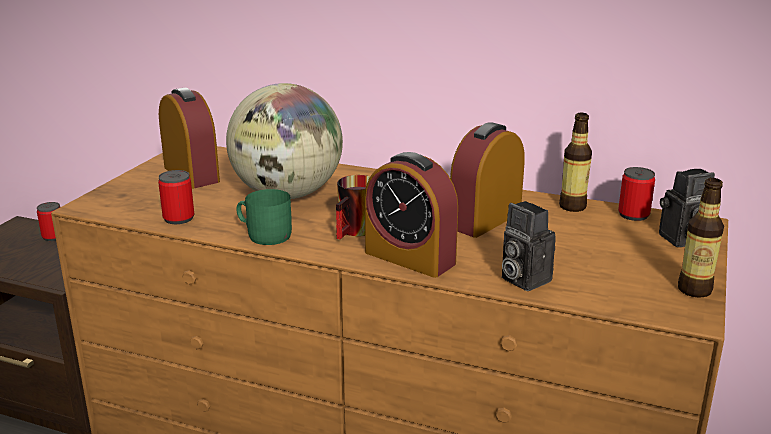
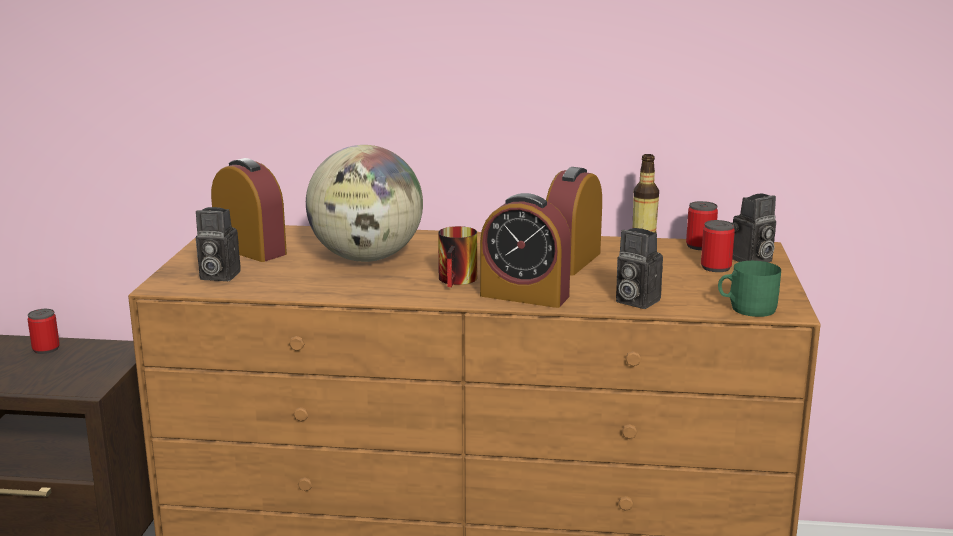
camera: 15 degrees left, 5 degrees down
(140, 200) = (217, 276): none -> camera
(178, 218) = (272, 287): can -> can (716, 267)
(264, 234) = (371, 291): green mug -> green mug (746, 308)
(694, 290) = (781, 294): bottle -> none

